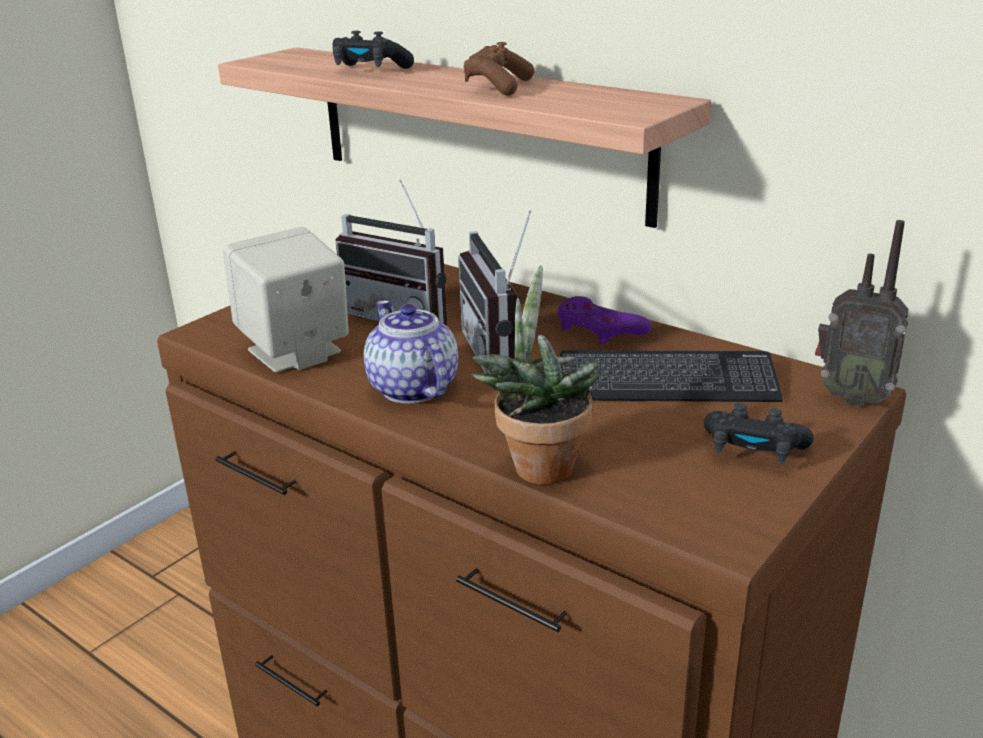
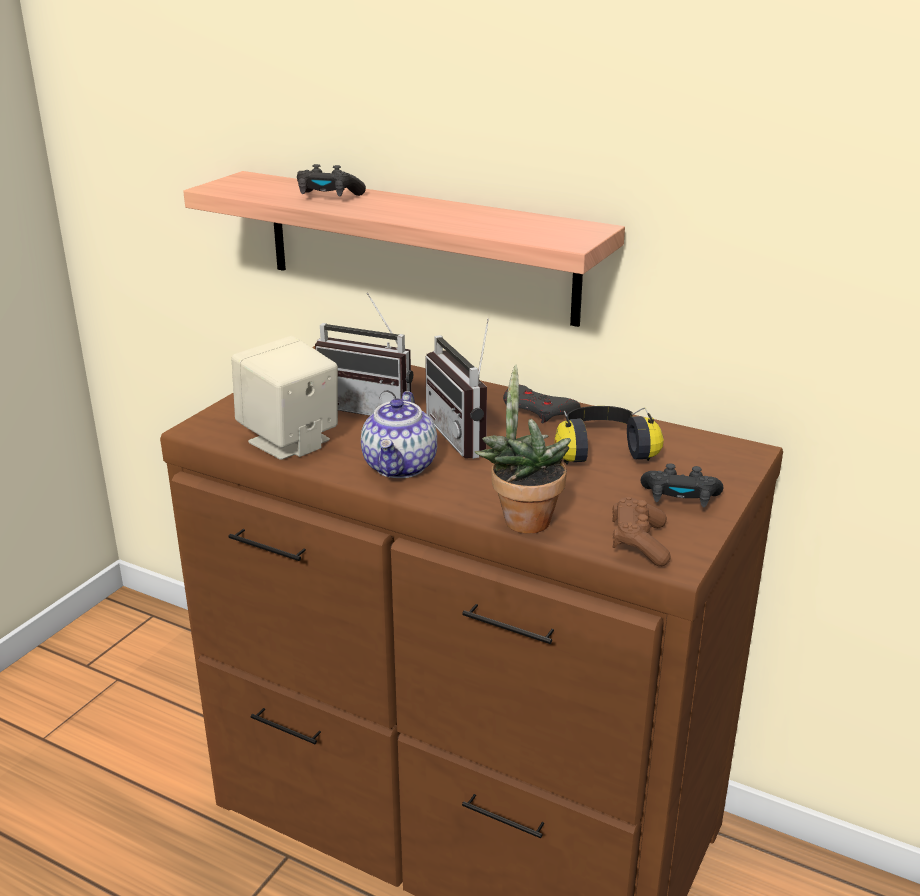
camera: 10 degrees left, 0 degrees up
(411, 388) = (401, 467): teapot -> teapot turned 135 degrees counterclockwise
(498, 87) = (449, 215): brown game controller -> brown game controller (639, 544)
(599, 328) = (537, 410): purple game controller -> grey game controller
(666, 382) = (602, 451): keyboard -> headphones
(851, 397) = (744, 455): radio -> none

